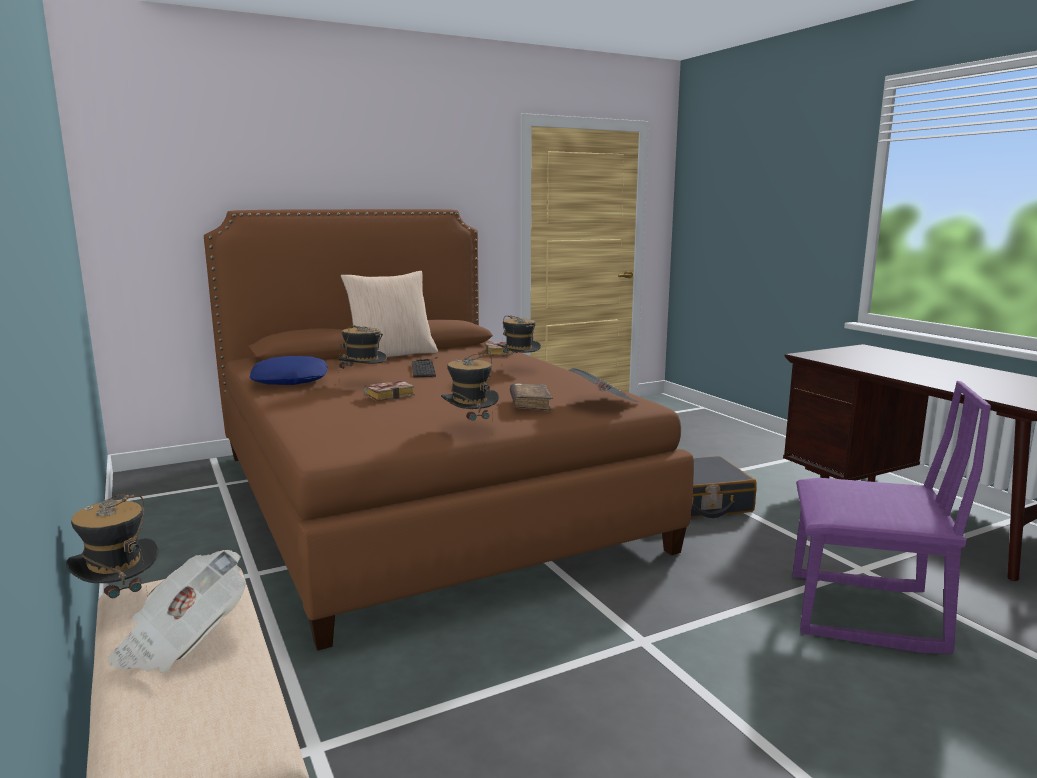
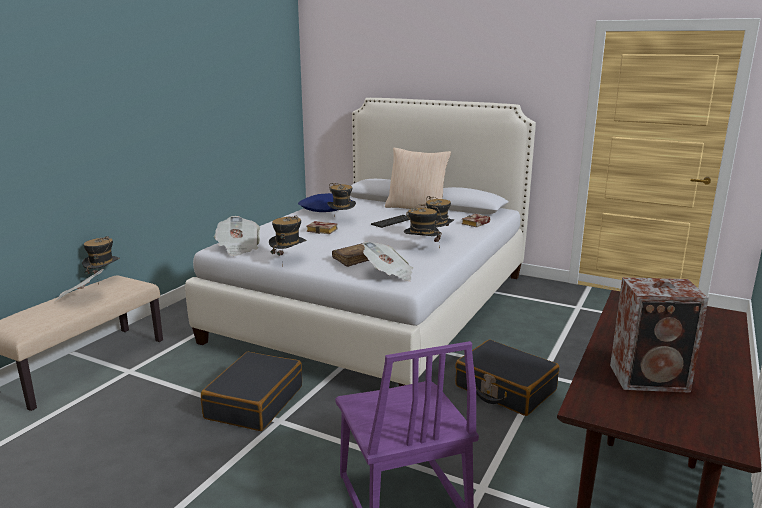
camera: 55 degrees right, 5 degrees up
(359, 442) = (238, 248): none -> newspaper
(420, 497) = (377, 305): brown bed -> white bed
(543, 380) = (421, 249): none -> hat
(573, 647) = (254, 402): none -> black suitcase
(980, 382) = (651, 379): none -> speaker

